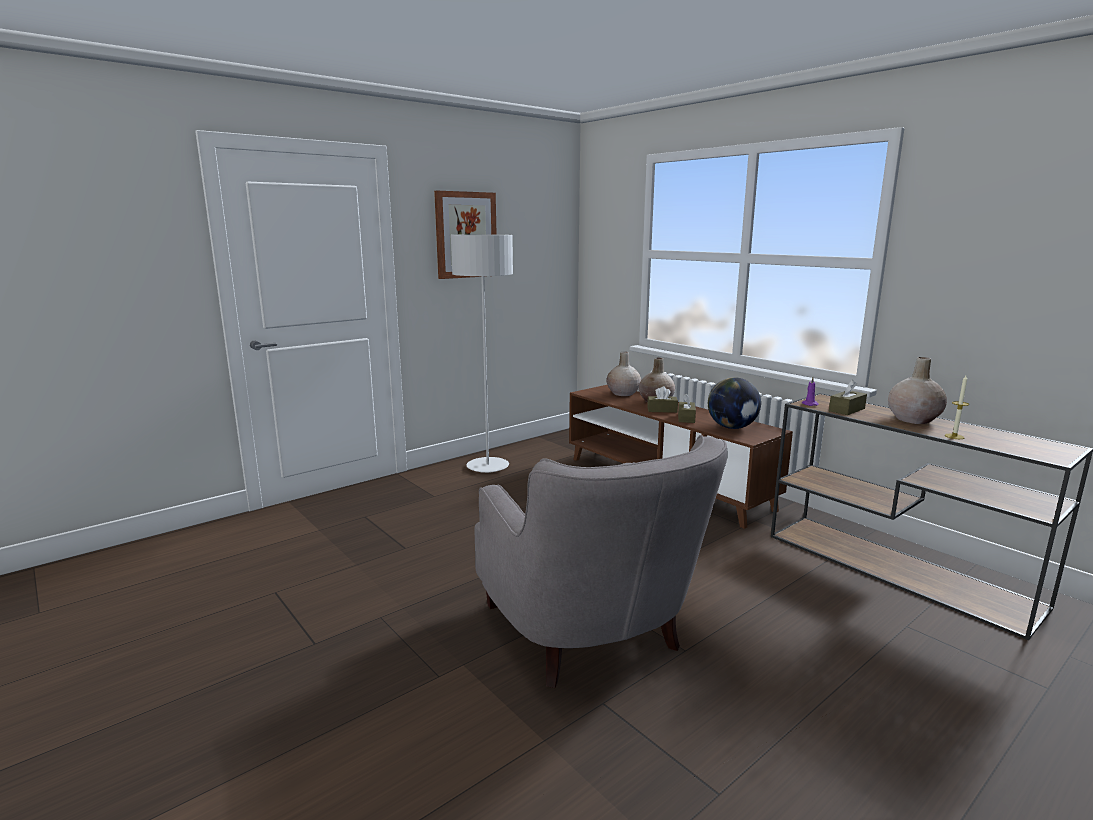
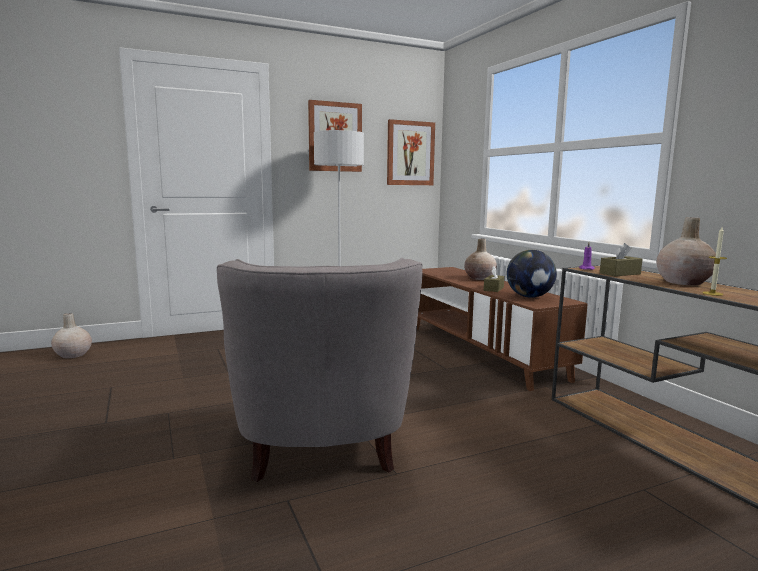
camera: 15 degrees right, 5 degrees down
(547, 249) = (410, 153): none -> picture
(623, 393) = (456, 272): beige vase -> beige vase (73, 355)
(662, 410) = (478, 283): brown tissue box -> none

